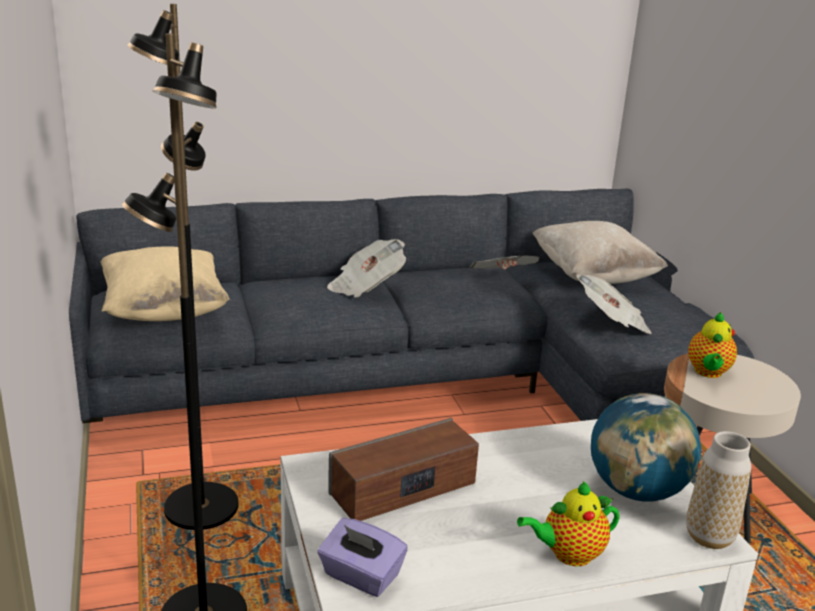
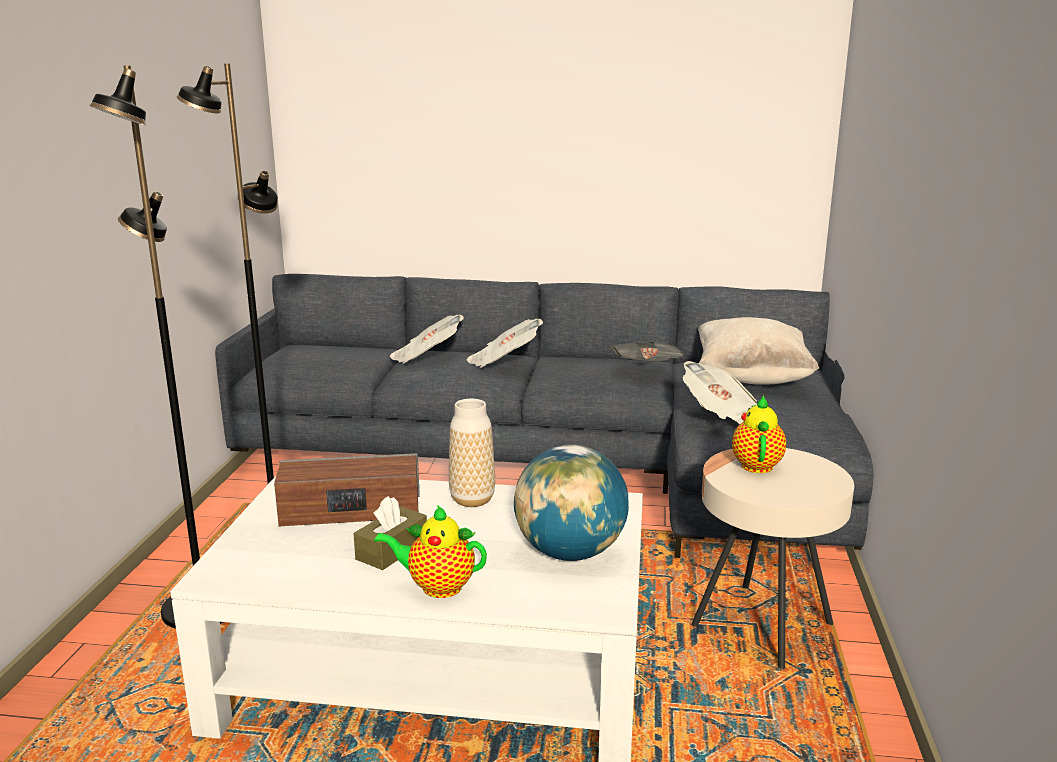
camera: 25 degrees right, 5 degrees down
(164, 311) = (310, 362): beige pillow -> none
(282, 290) = (426, 358): none -> newspaper
(361, 576) = (238, 563): purple tissue box -> none
(488, 524) = (392, 550): none -> brown tissue box
(708, 372) = (756, 464): teapot -> teapot turned 150 degrees clockwise
(709, 537) = (598, 603): vase -> vase (472, 500)

